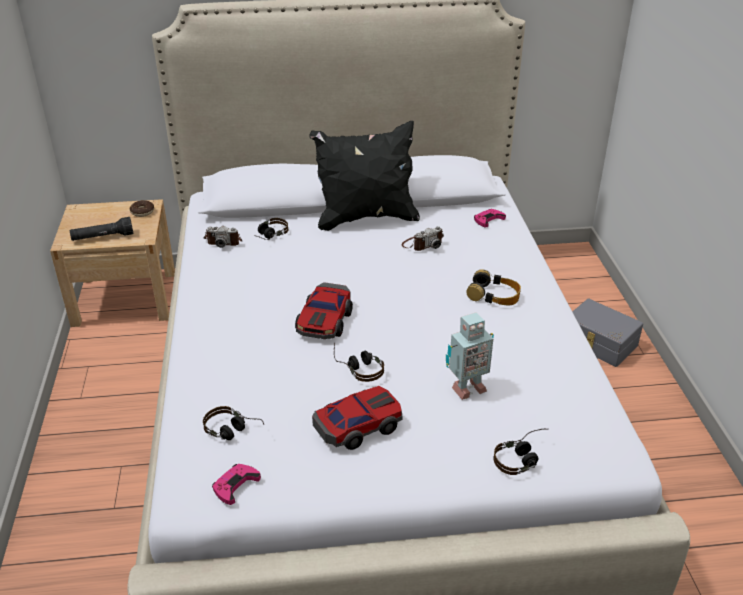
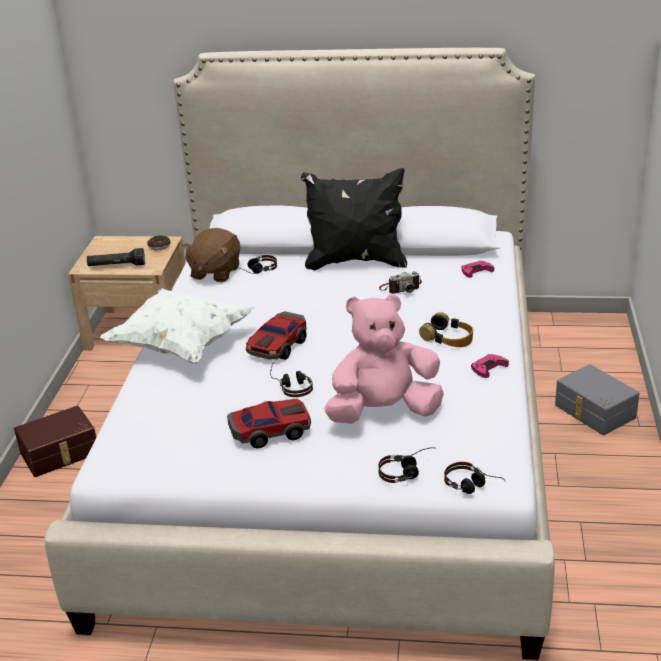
camera: 15 degrees right, 5 degrees down
(79, 452) = (60, 453): none -> brown storage box
(218, 330) = (181, 346): none -> white pillow
(224, 241) = (215, 272): camera -> brown plush toy
(234, 431) = (162, 424): headphones -> headphones (473, 487)
(235, 485) = (148, 464): pink game controller -> pink game controller (488, 368)
(466, 388) = (383, 412): toy robot -> pink plush toy

